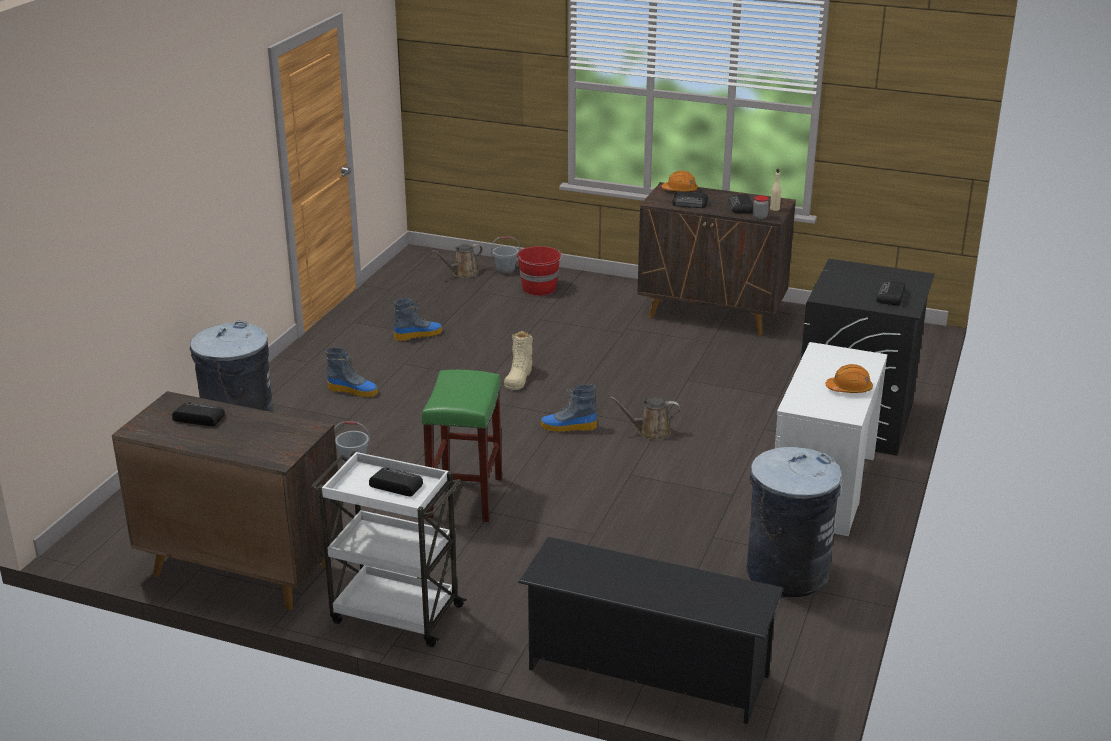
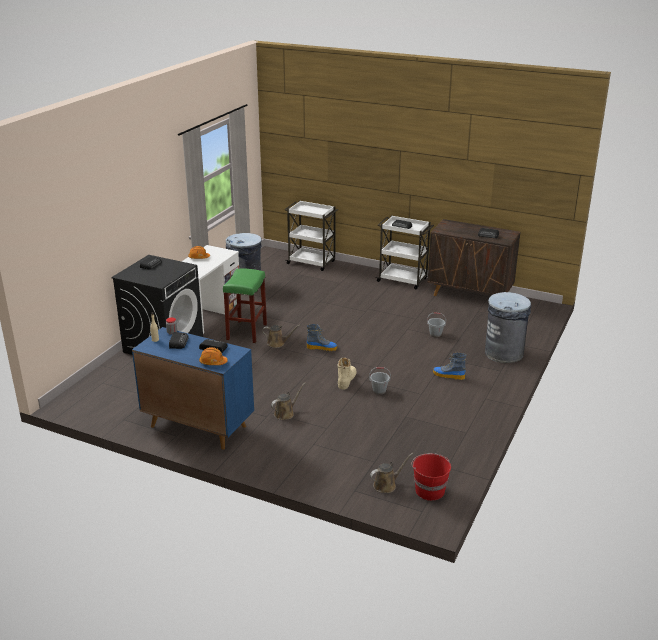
camera: 175 degrees left, 0 degrees up
(418, 335) = (415, 417): boot -> none
(465, 496) = (377, 317): green stool -> green stool (247, 332)
(505, 271) = (349, 486): grey bucket -> grey bucket (379, 391)
(539, 288) = (322, 461): red bucket -> red bucket (429, 490)
(600, 332) = (285, 413): none -> brown watering can
(646, 672) = (312, 263): black shoe rack -> white cart
(712, 314) = (197, 426): brown cabinet -> blue cabinet

